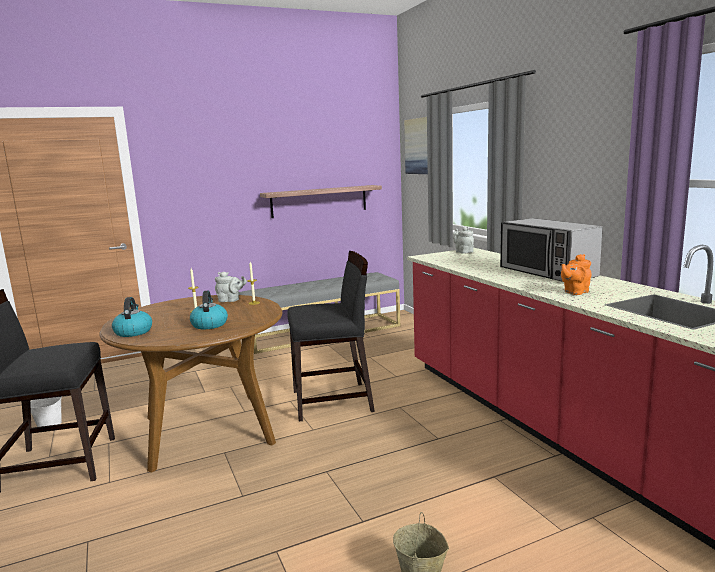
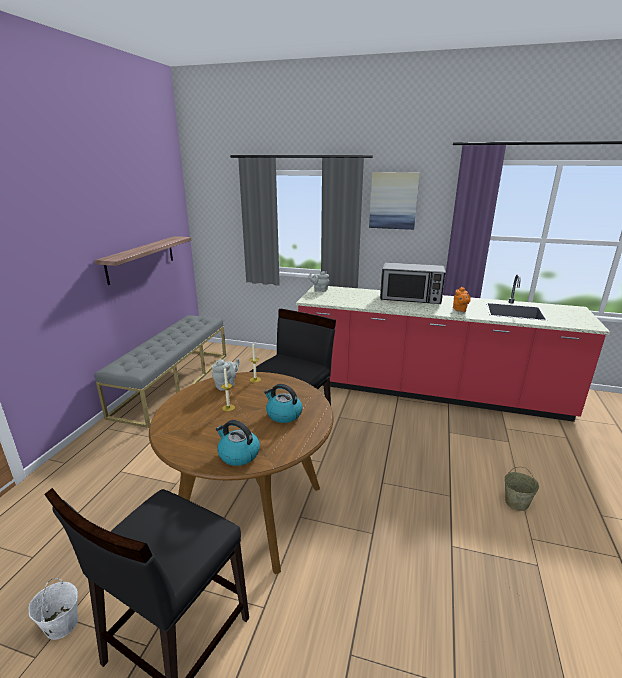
camera: 50 degrees left, 10 degrees up
(419, 146) = (218, 199): picture -> picture (393, 200)

